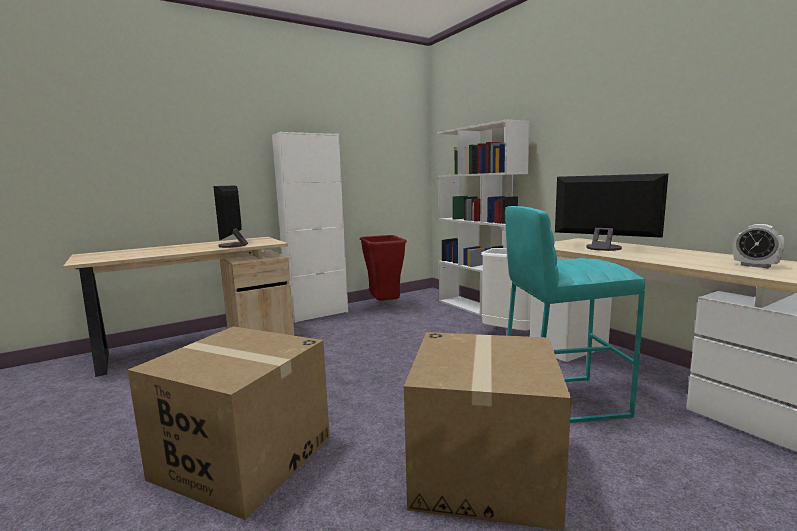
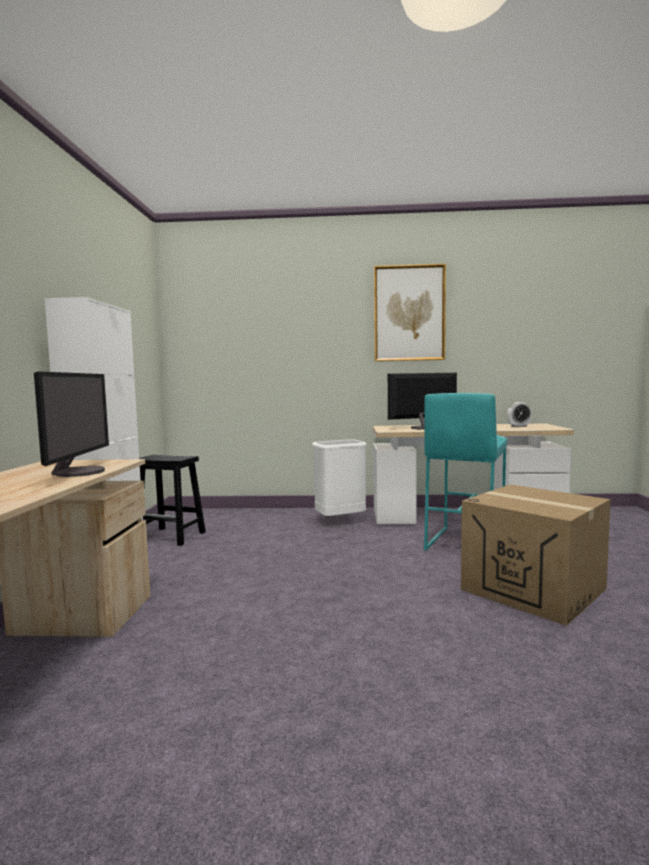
camera: 55 degrees left, 5 degrees down
(233, 245) = (79, 472): monitor -> monitor turned 120 degrees counterclockwise
(242, 458) = (436, 682): cardboard box -> none
(385, 306) = (172, 536): red trash can -> black stool
(479, 309) = (269, 512): white bookcase -> none
(635, 91) = (409, 313): none -> picture

